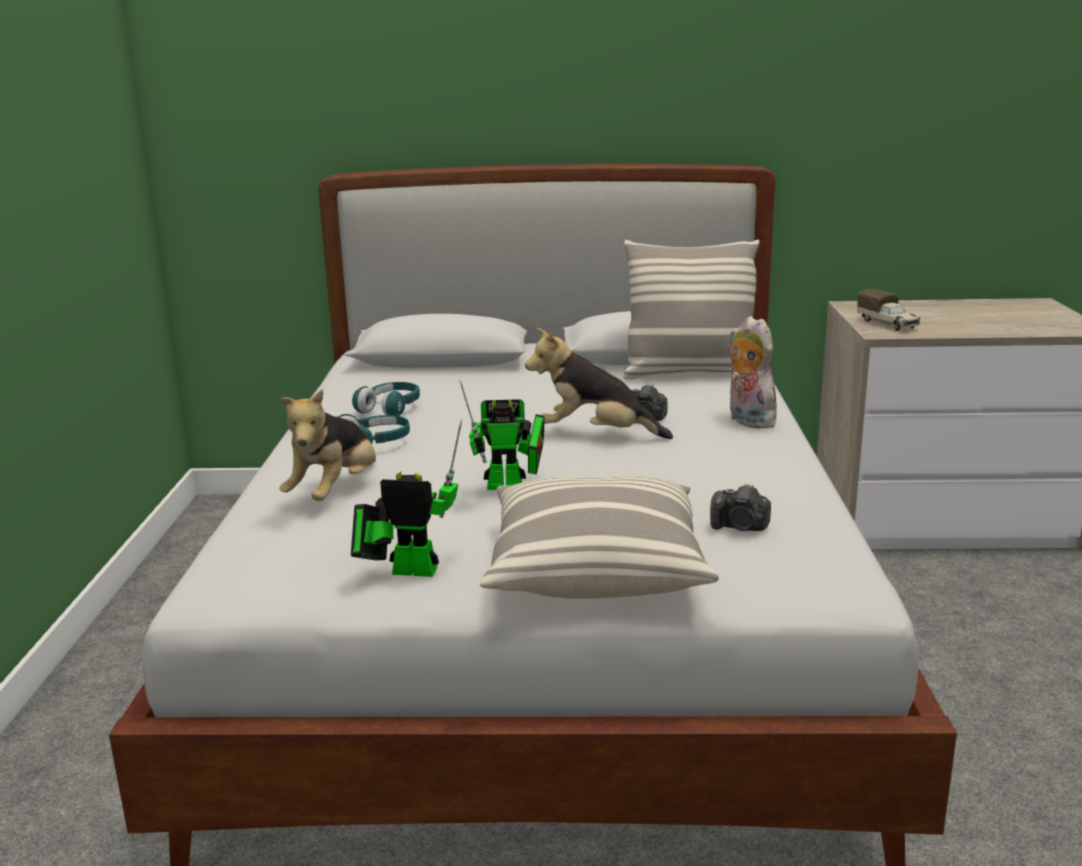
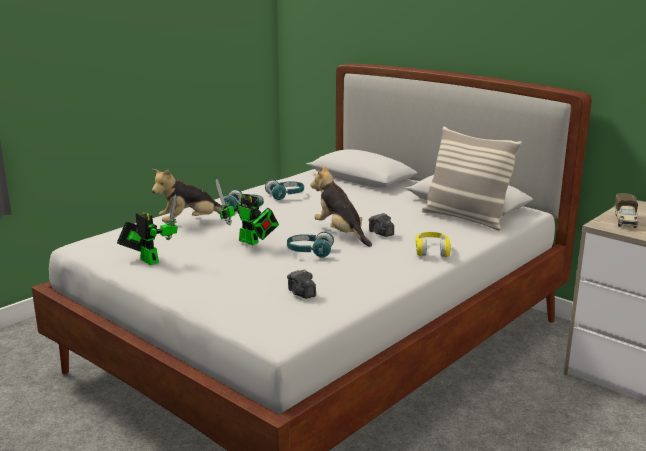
camera: 40 degrees right, 0 degrees up
(595, 568) = (209, 285): pillow -> none
(615, 471) = (309, 252): none -> turquoise headphones
(747, 420) = (432, 251): plush toy -> yellow headphones

